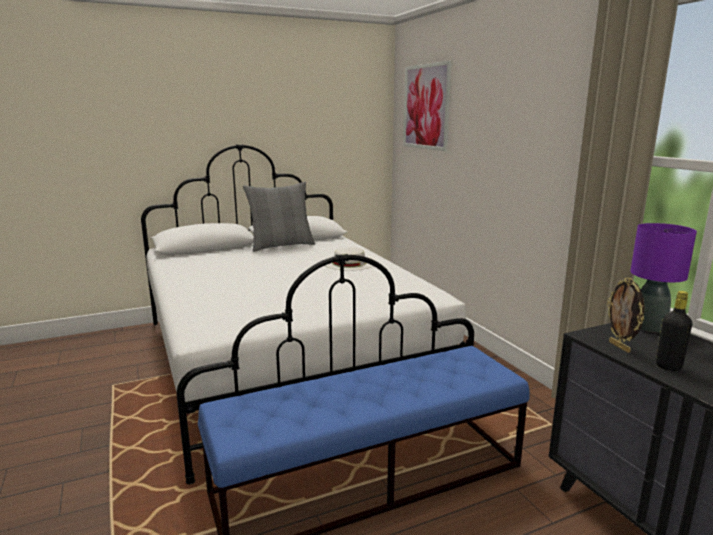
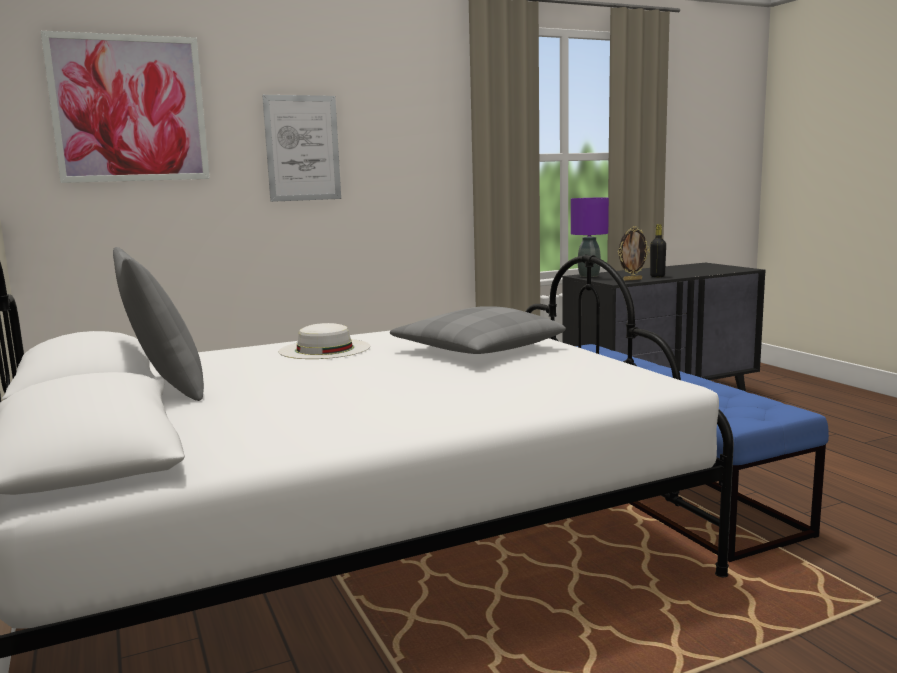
camera: 90 degrees left, 5 degrees down
(331, 293) = (477, 349): none -> grey pillow
(487, 135) = (302, 148): none -> picture

